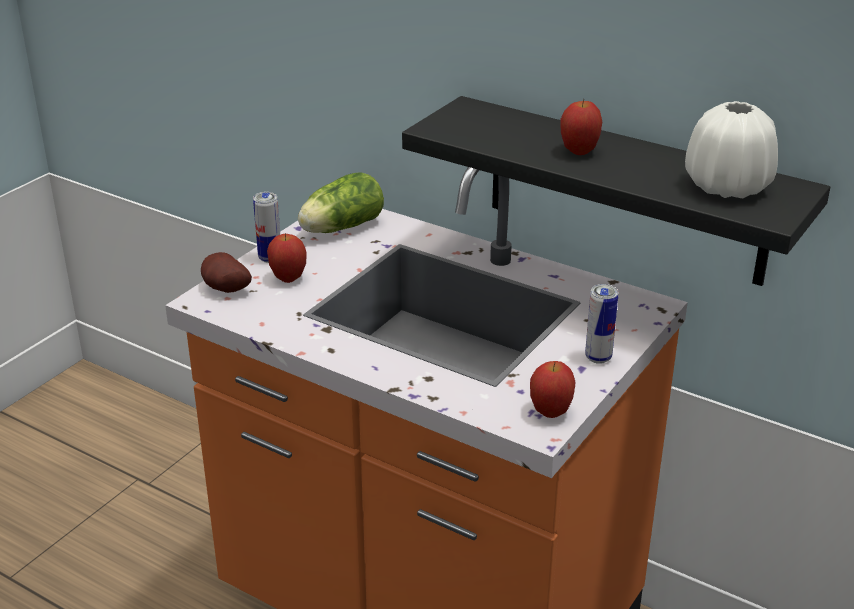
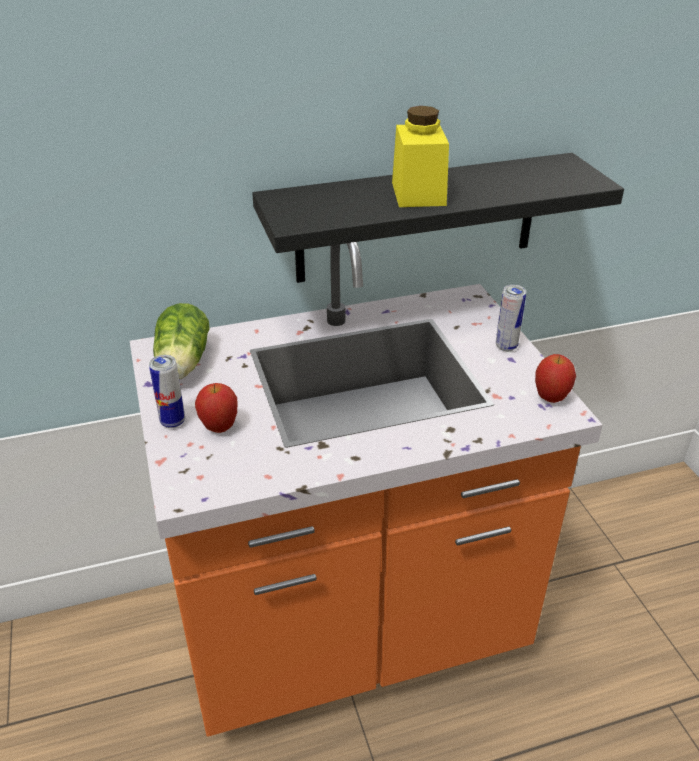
camera: 50 degrees left, 5 degrees up
(225, 290) = (186, 472): potato -> none
(579, 152) = (418, 194): apple -> yellow jar
(727, 187) = (537, 176): white vase -> none

